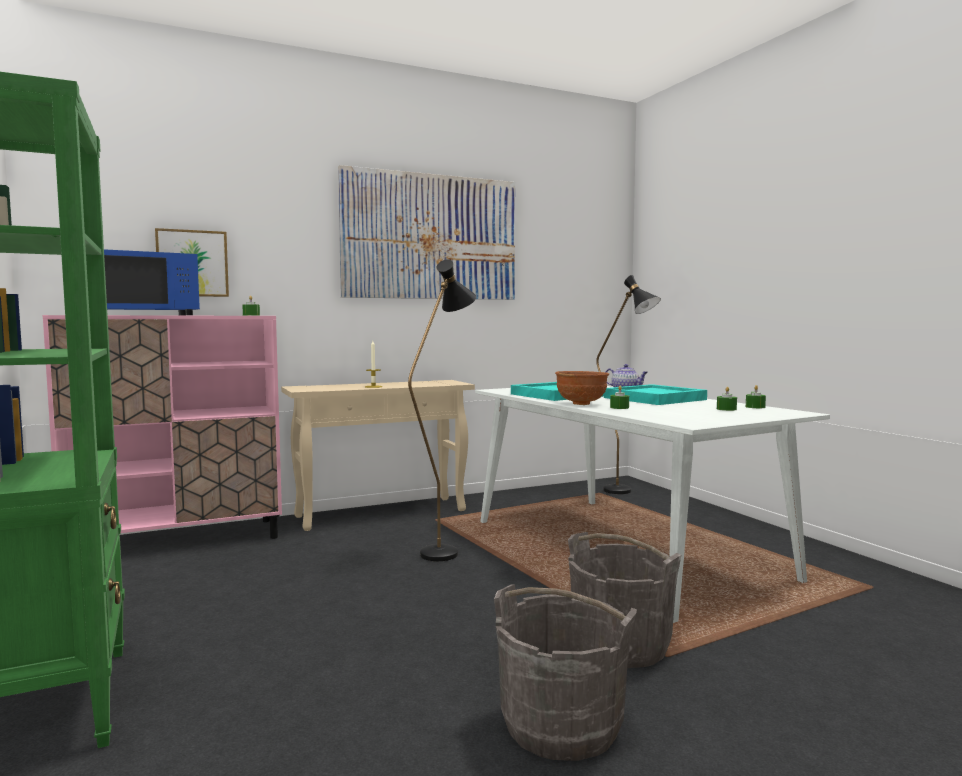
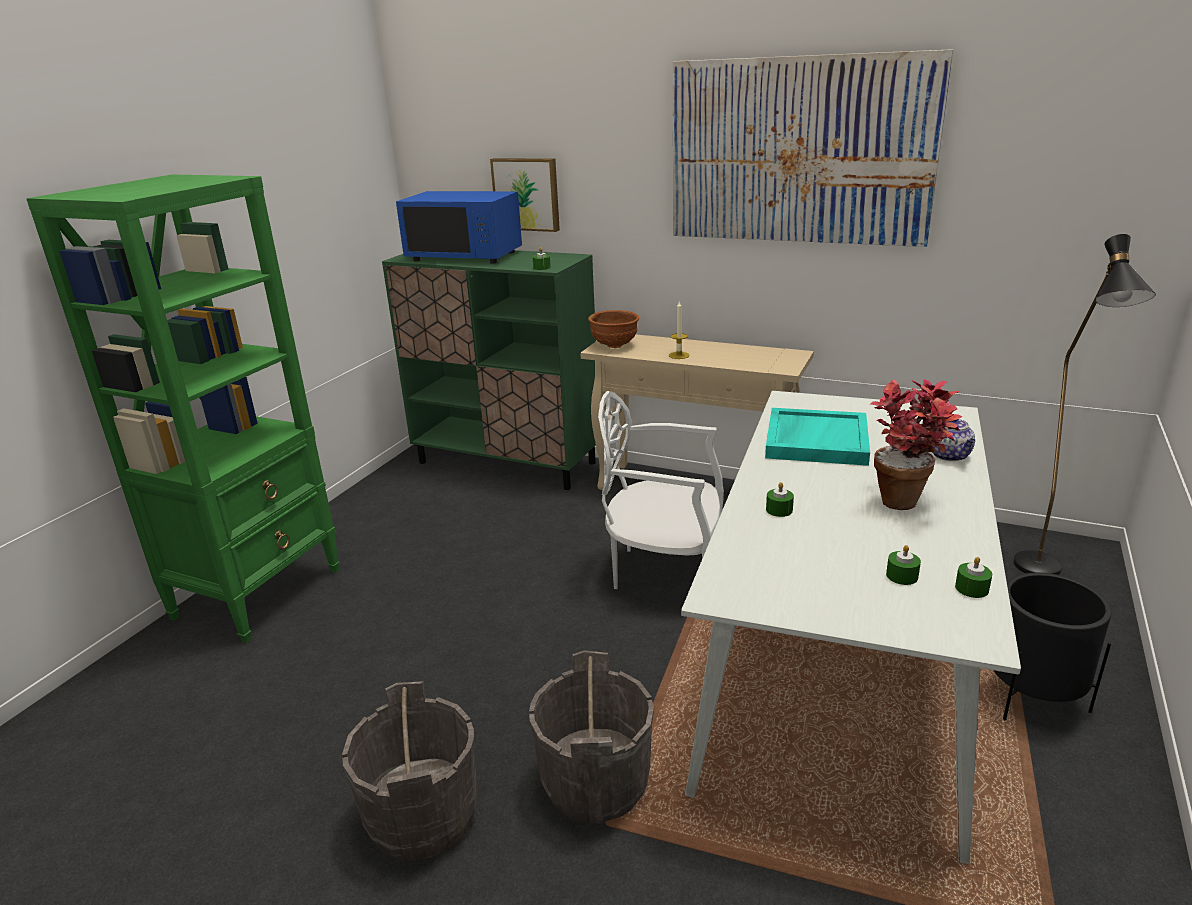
camera: 50 degrees right, 20 degrees up
(178, 540) = (507, 463): pink cabinet -> green cabinet
(446, 550) = (665, 572): black floor lamp -> white chair
(582, 404) = (767, 481): brown bowl -> brown bowl (615, 346)
(653, 398) = (906, 498): turquoise tray -> potted plant
(708, 528) = (1032, 698): none -> black planter

